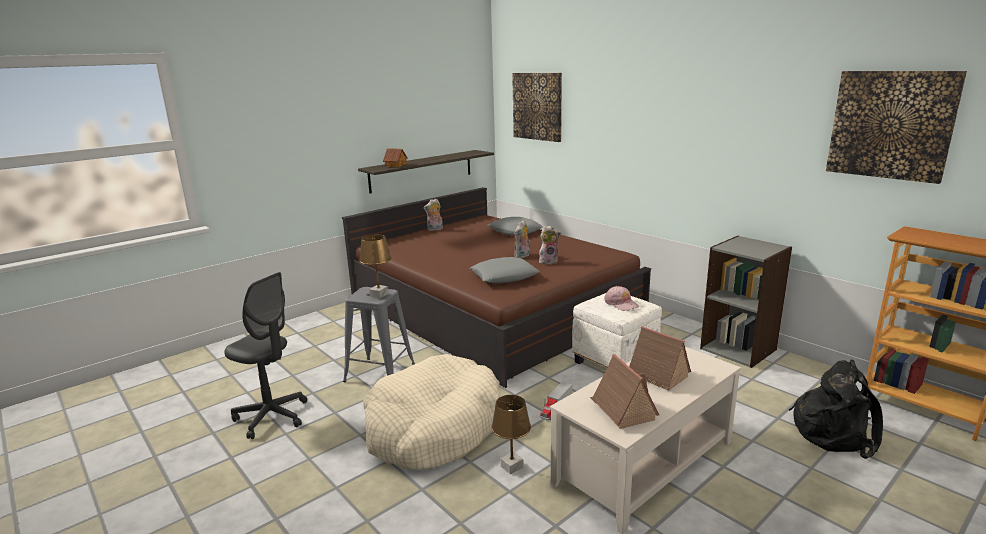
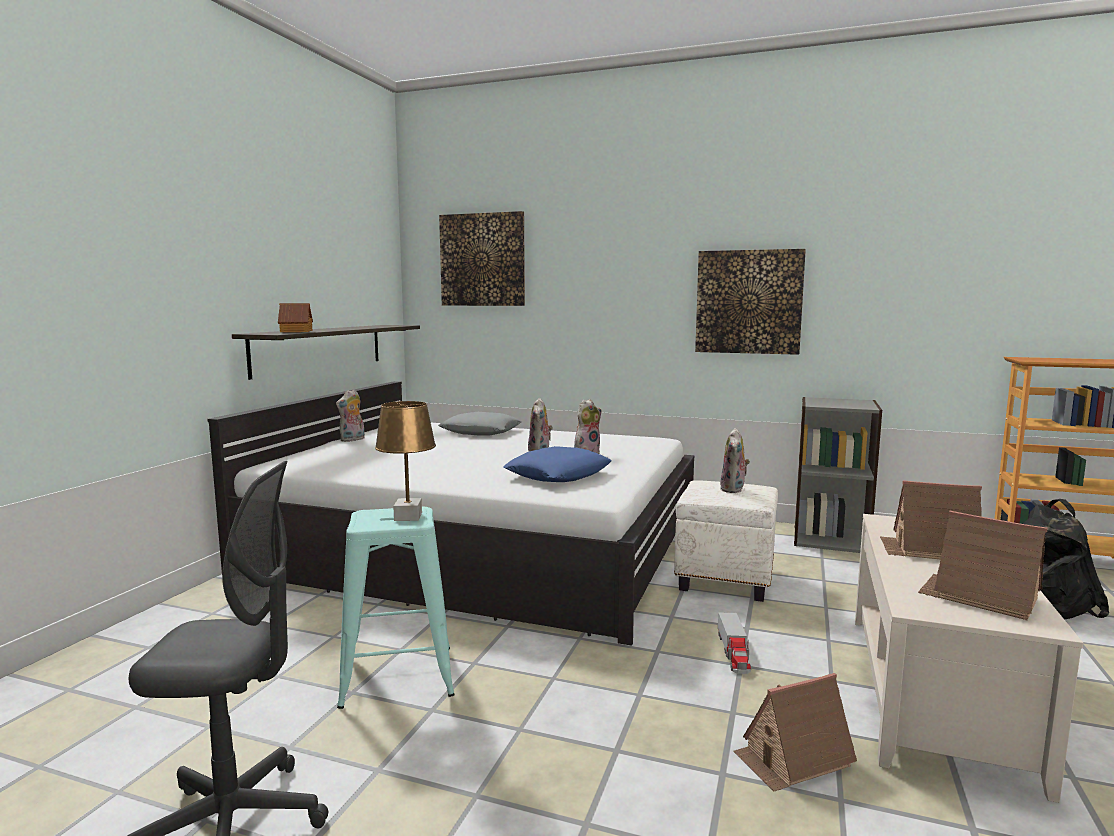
camera: 30 degrees left, 10 degrees down
(380, 373) = (398, 676): grey stool -> turquoise stool
(433, 428) = (597, 738): beige dog bed -> none
(492, 308) = (480, 547): brown bed -> white bed
(504, 276) = (558, 474): grey pillow -> blue pillow
(512, 467) = (793, 759): brown table lamp -> toy house
(621, 303) = (734, 489): pink cap -> plush toy
(891, 125) = (976, 247): picture -> picture (748, 302)

